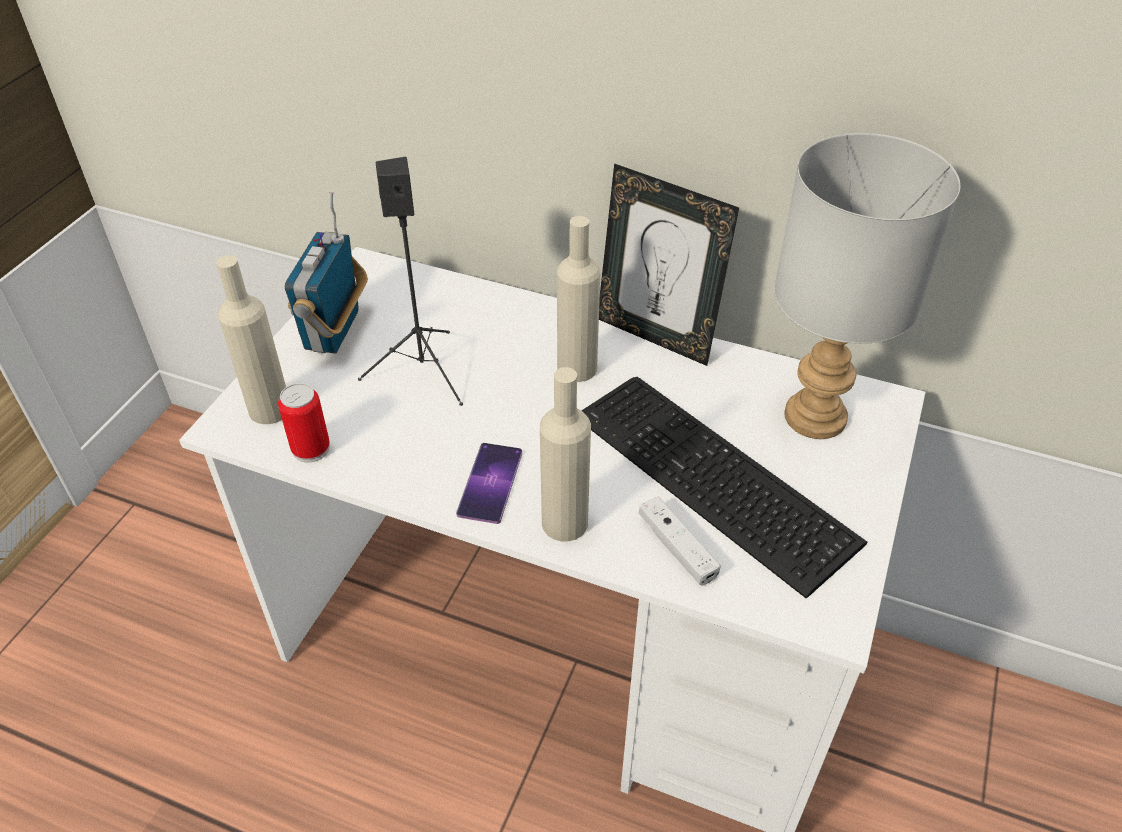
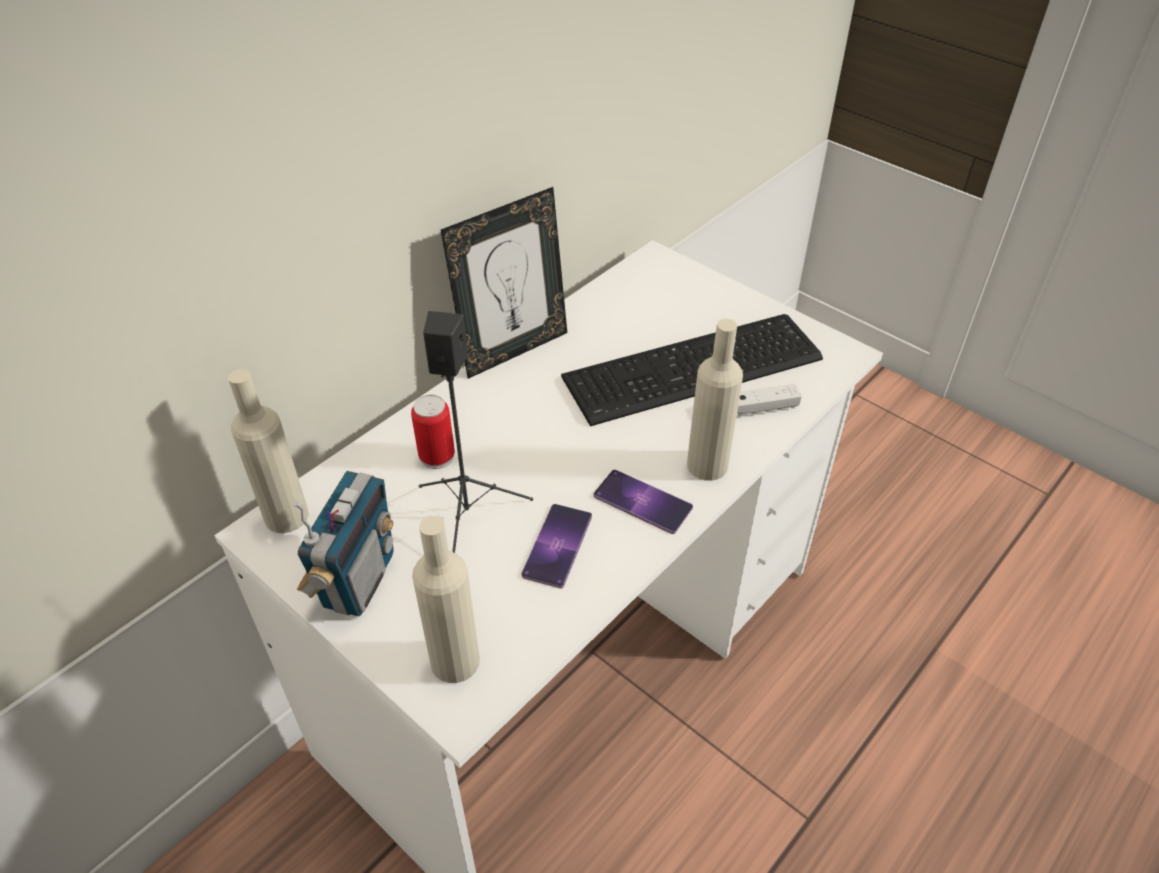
camera: 70 degrees left, 0 degrees up
(311, 449) = (535, 632): can -> can (437, 456)
(334, 331) = (358, 580): radio -> radio turned 105 degrees counterclockwise
(412, 436) = (557, 545): none -> phone
(577, 368) = (526, 409): beige bottle -> beige bottle (286, 516)
(812, 416) = (652, 298): grey table lamp -> none

